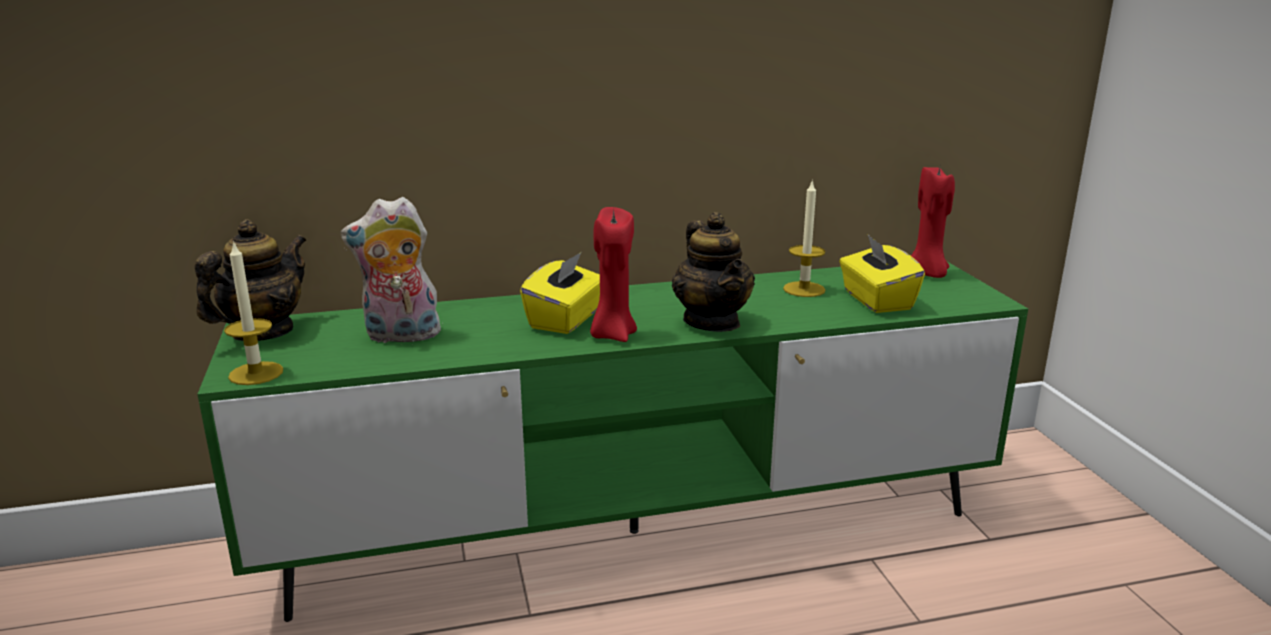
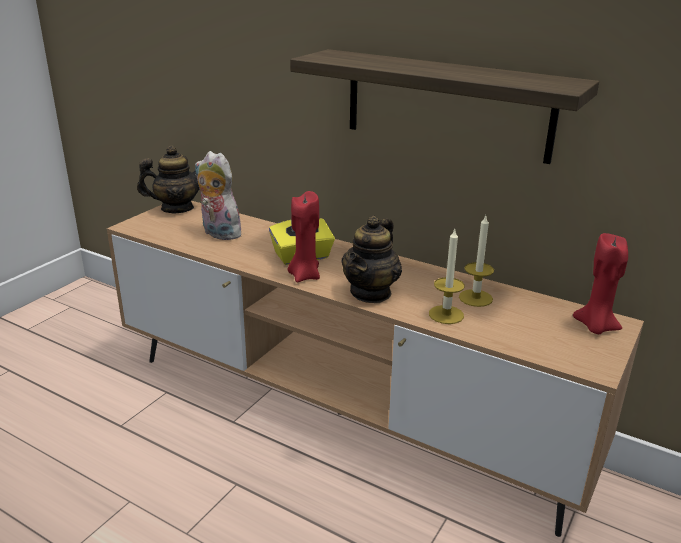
camera: 45 degrees right, 5 degrees up
(256, 373) = (138, 228): candle -> candle (446, 314)
(634, 532) = (339, 413): green tv stand -> brown tv stand
(703, 64) = (446, 105): none -> shelf
(876, 300) = (506, 327): yellow tissue box -> none

